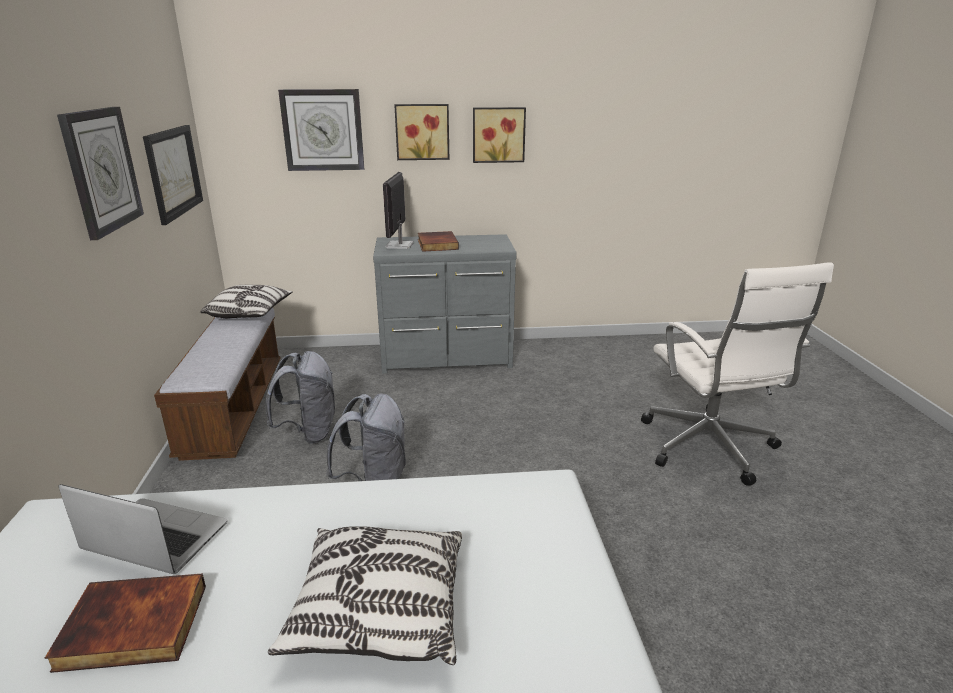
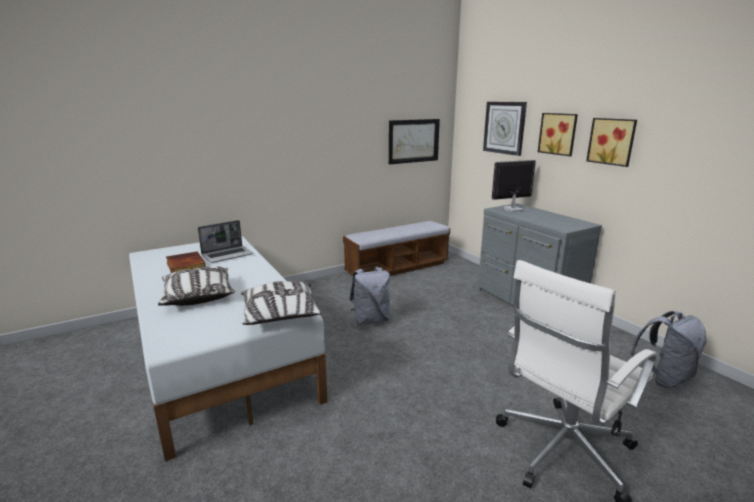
camera: 65 degrees right, 5 degrees down
(102, 170) = (346, 131): wall clock -> none
(153, 539) = (227, 255): laptop -> laptop turned 60 degrees clockwise
(250, 313) = (432, 225): pillow -> pillow (281, 315)
(309, 432) = (397, 290): grey backpack -> grey backpack (663, 378)
(436, 244) = (533, 215): book -> none

